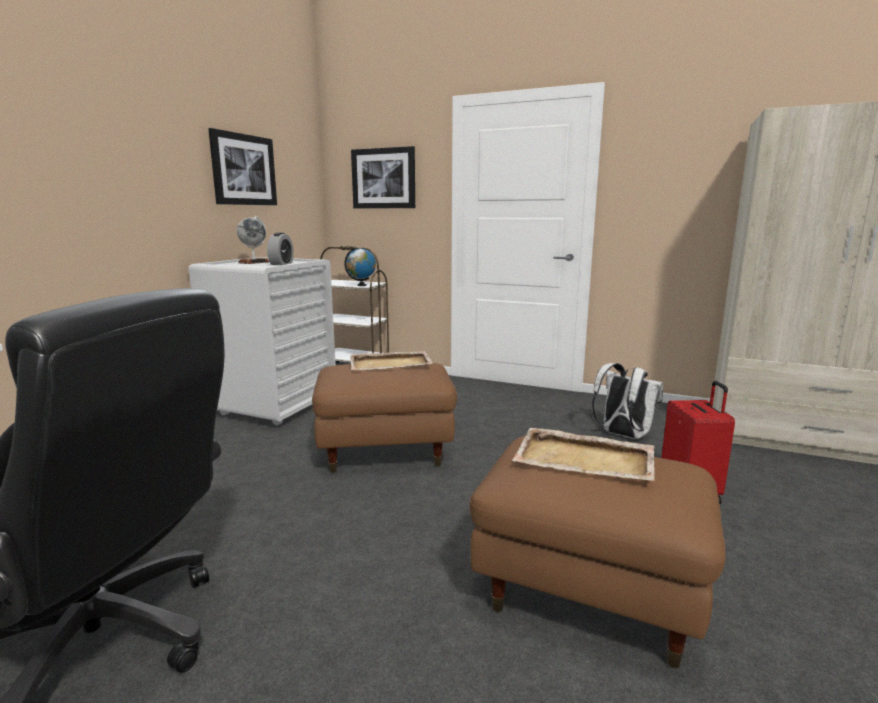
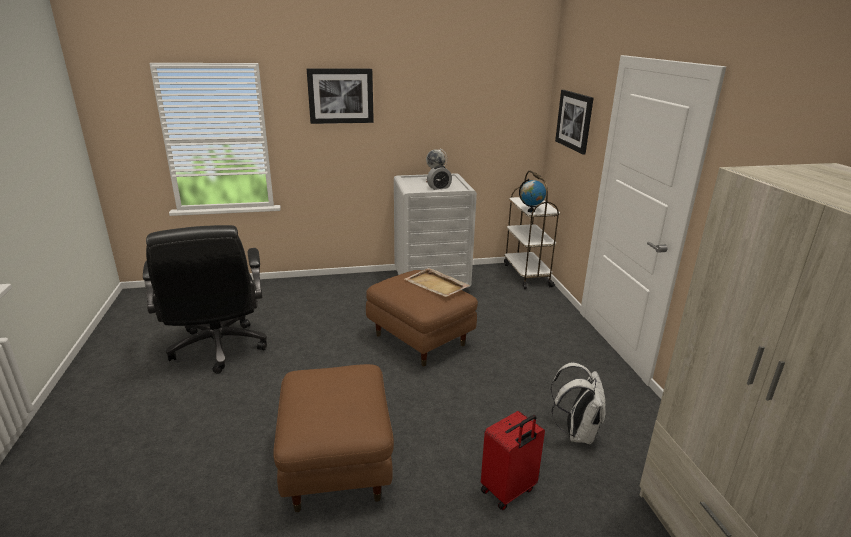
camera: 55 degrees right, 10 degrees up
(243, 170) = (454, 110): picture -> picture (340, 96)
(585, 459) = (343, 390): beige tray -> none

